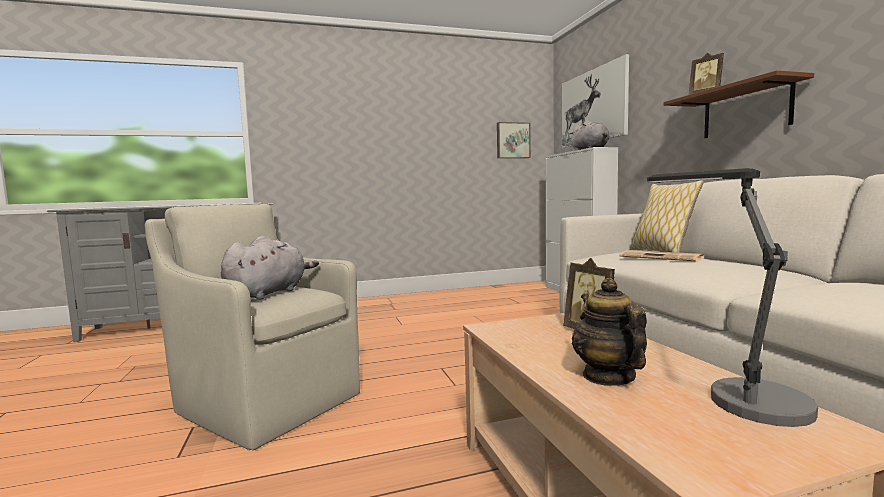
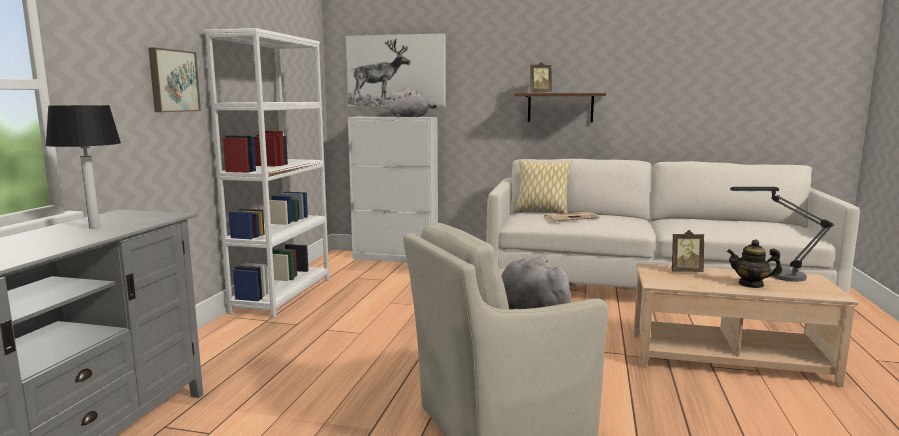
camera: 60 degrees left, 5 degrees up
(218, 204) = (94, 227): none -> table lamp
(439, 294) = (282, 295): none -> white bookcase
(512, 140) = (303, 95): picture -> picture (172, 81)

